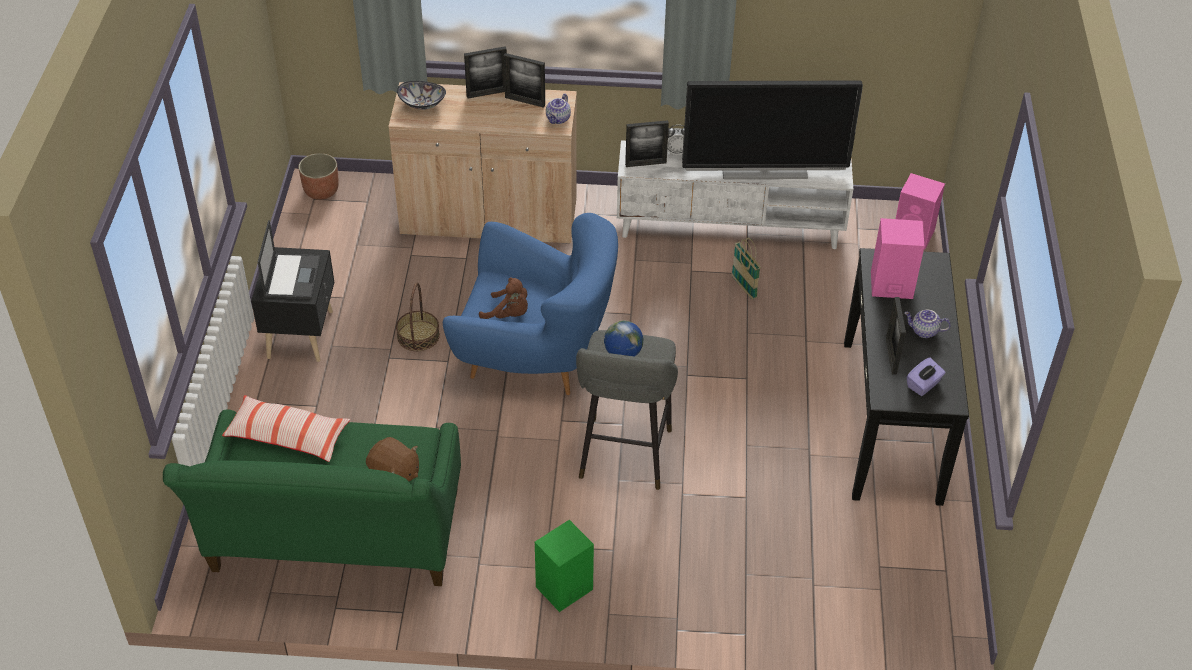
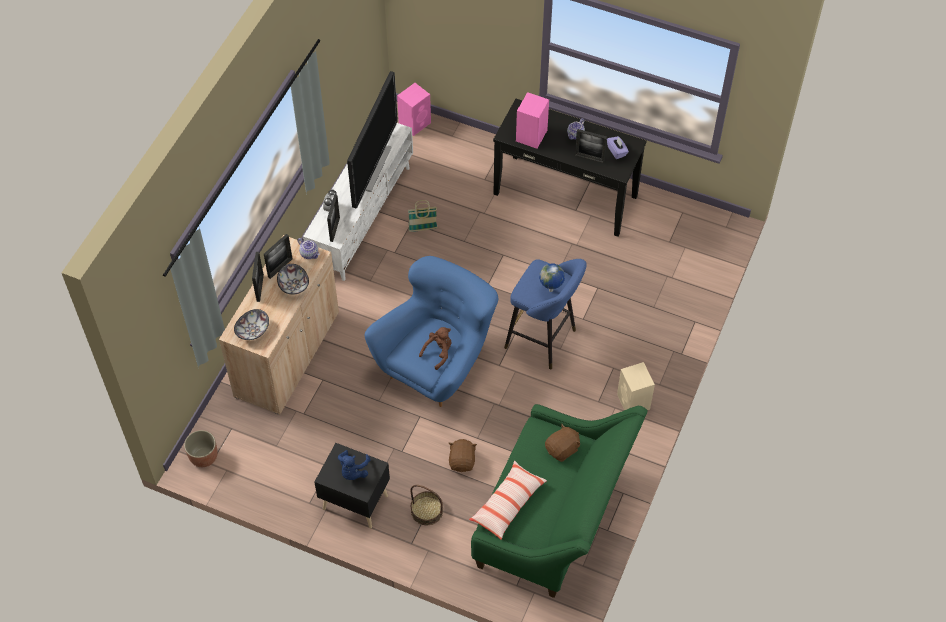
camera: 70 degrees left, 10 degrees up
(292, 276) = (353, 471): laptop -> blue plush toy
(394, 421) = (462, 461): none -> brown plush toy
(418, 336) = (388, 428): basket -> basket (427, 510)
(504, 119) = (294, 285): none -> bowl
(563, 589) = (633, 402): green speaker -> beige speaker
(624, 458) = (544, 340): grey stool -> blue stool

